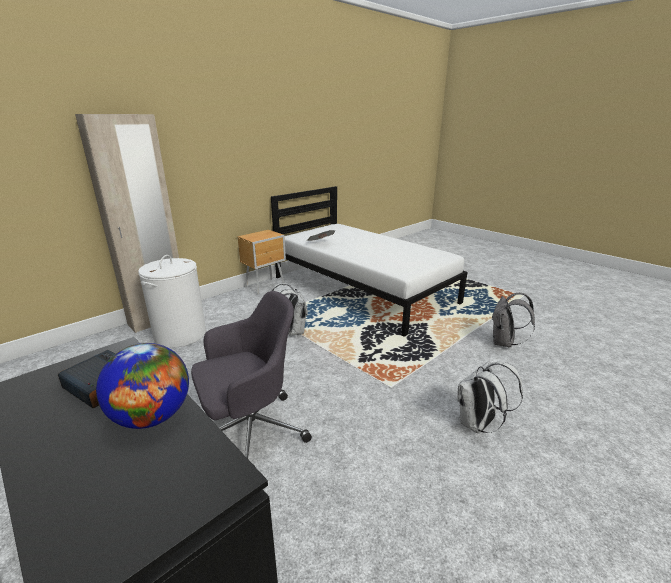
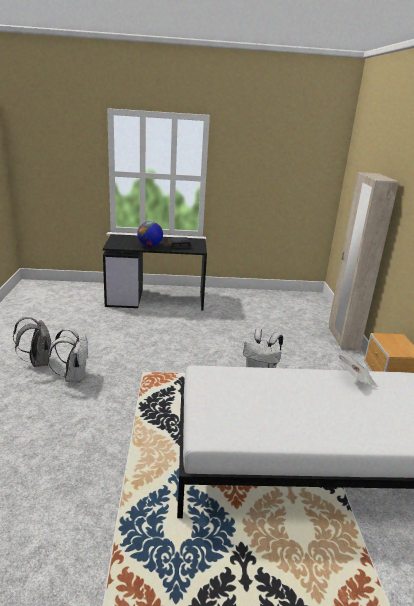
camera: 130 degrees right, 0 degrees up
(180, 334) = (308, 339): white laundry basket -> none
(251, 431) = (179, 326): grey office chair -> none
(504, 343) = (85, 463): grey backpack -> grey backpack (37, 362)

